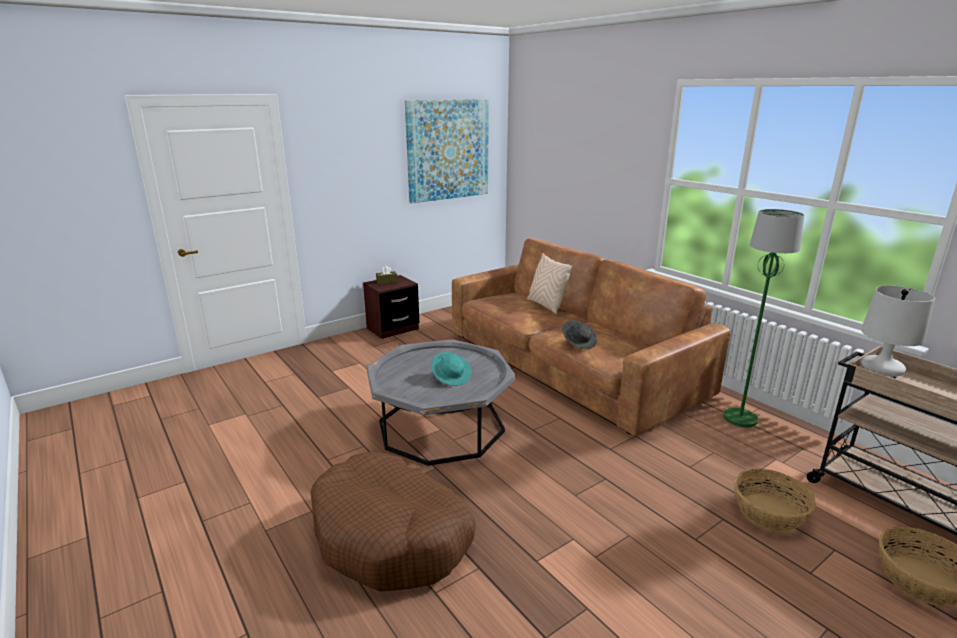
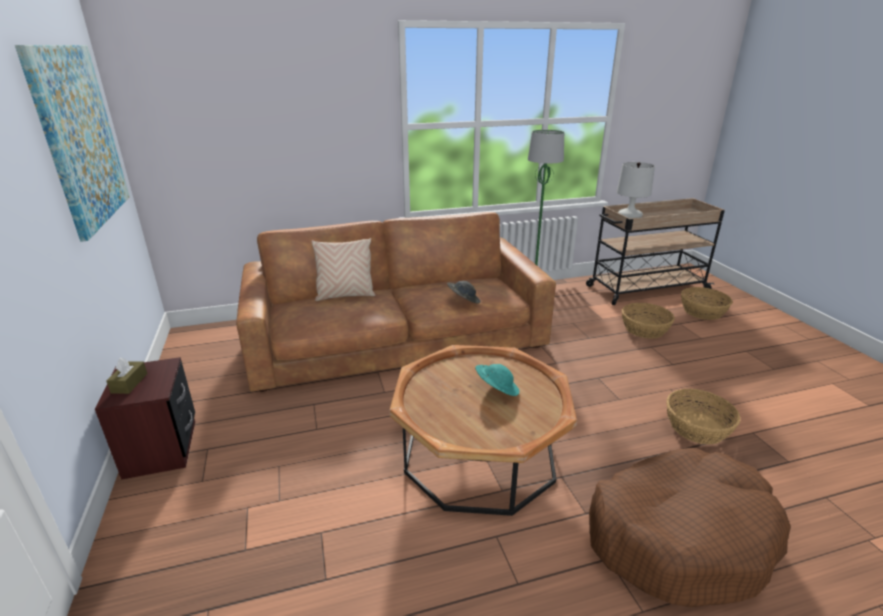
camera: 70 degrees left, 5 degrees up
(441, 427) = (479, 455): grey coffee table -> brown coffee table
(563, 556) = (697, 427): none -> basket

